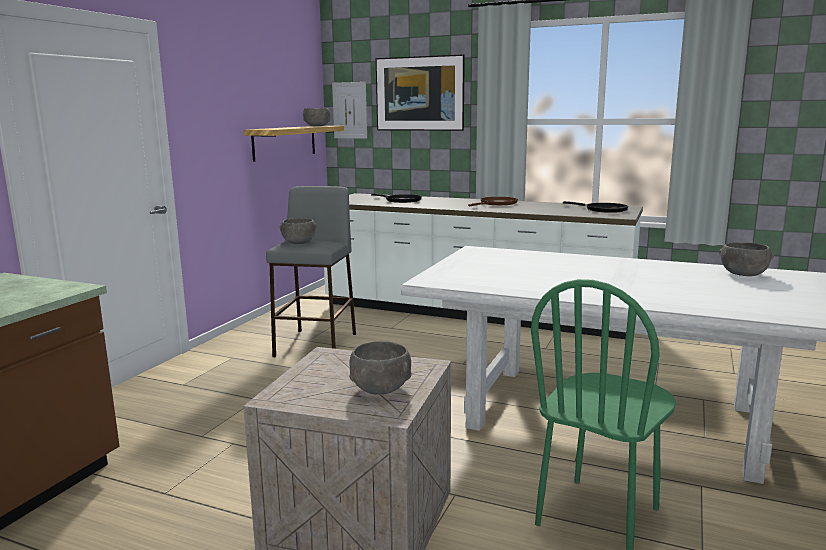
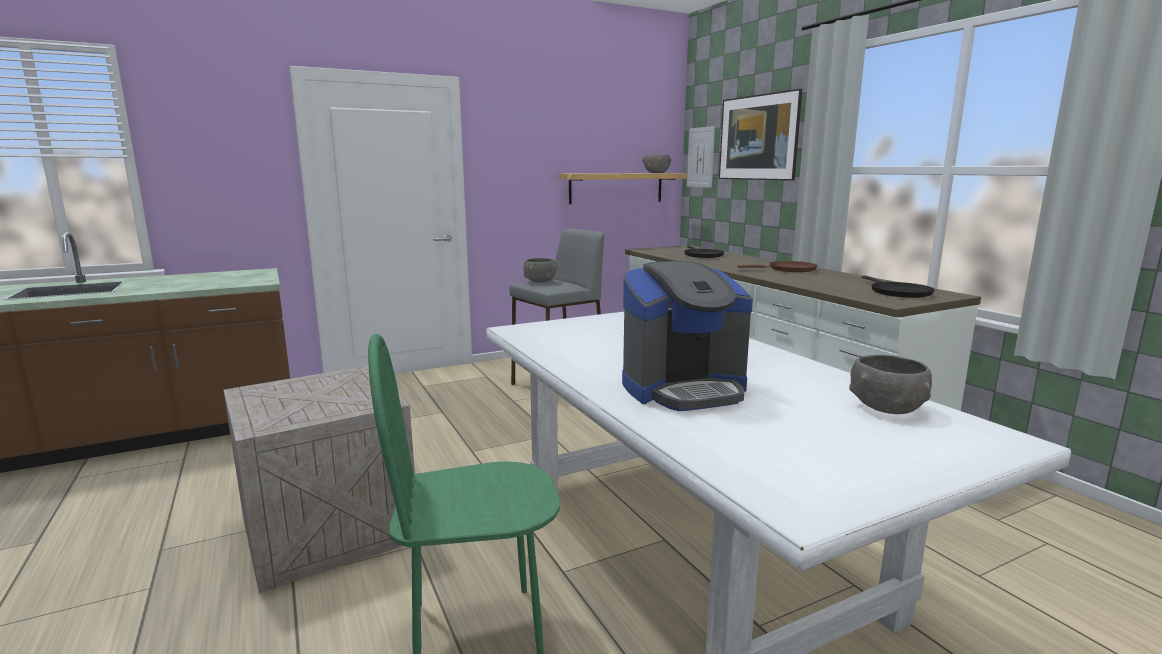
camera: 40 degrees right, 0 degrees up
(380, 388) = (308, 407): grey bowl -> none
(648, 289) = (684, 389): none -> coffee machine

